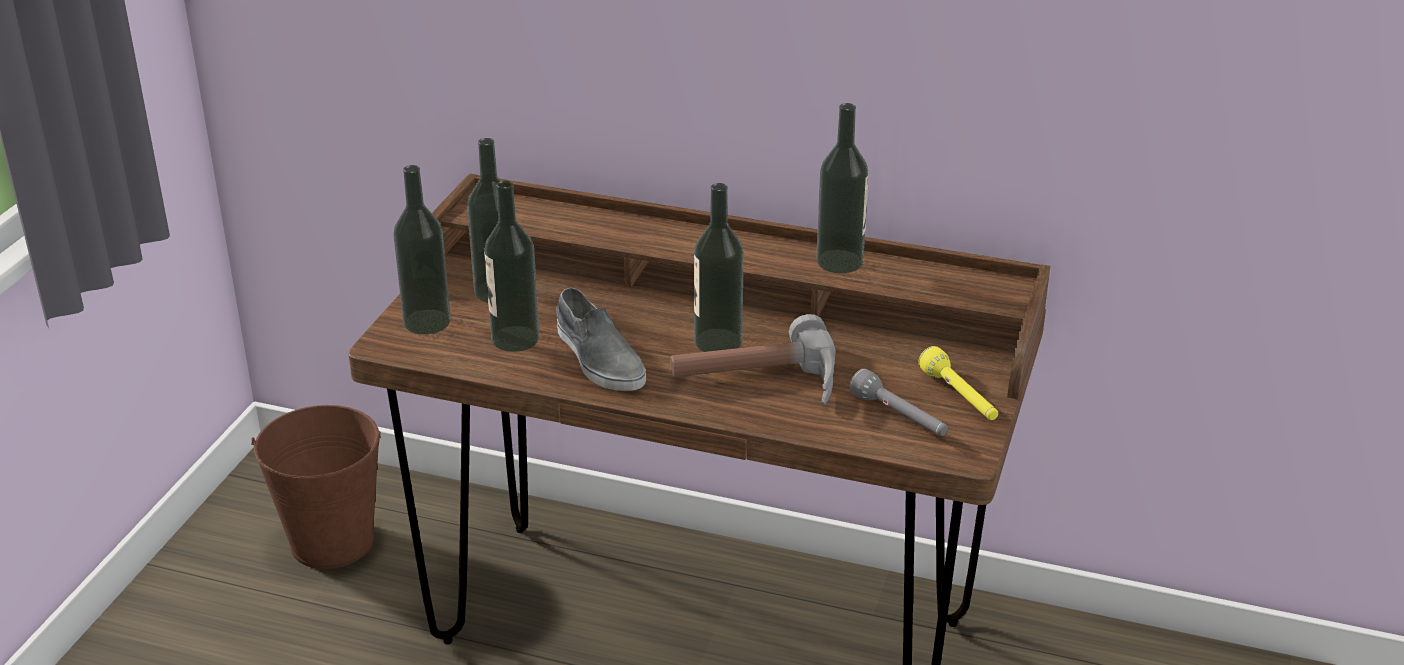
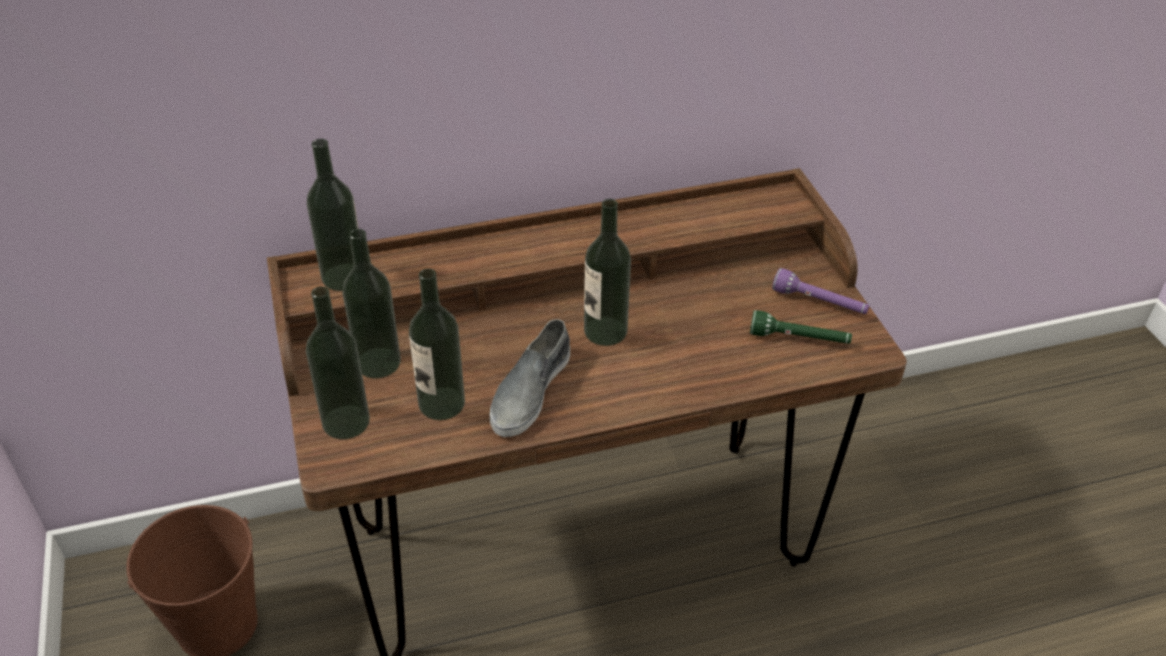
camera: 35 degrees left, 10 degrees up
(598, 358) = (530, 390): grey shoe -> grey shoe turned 90 degrees clockwise
(758, 384) = (674, 357): hammer -> none
(839, 261) = (652, 222): bottle -> bottle (343, 277)
(899, 417) = (799, 339): grey flashlight -> green flashlight
(959, 397) = (819, 303): yellow flashlight -> purple flashlight

